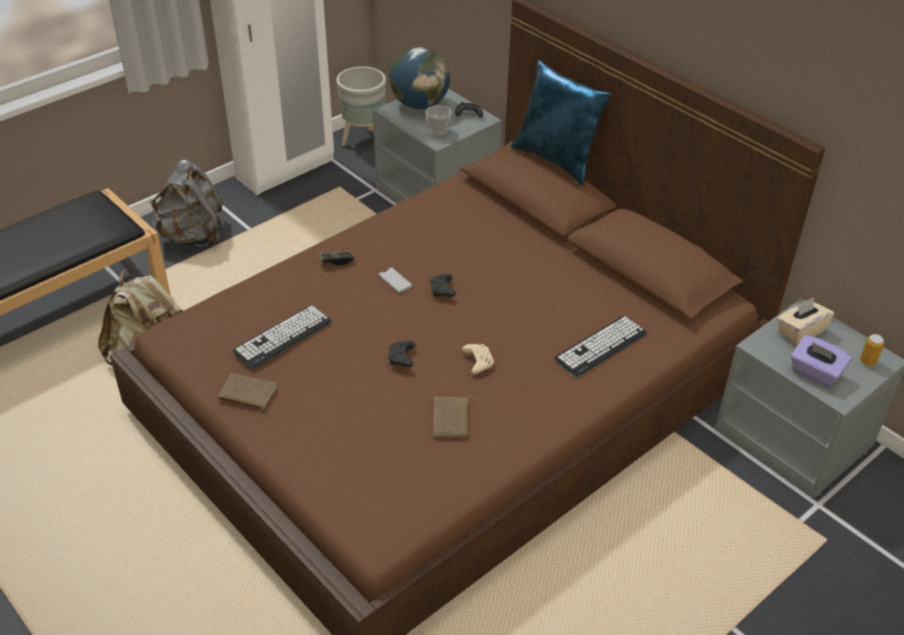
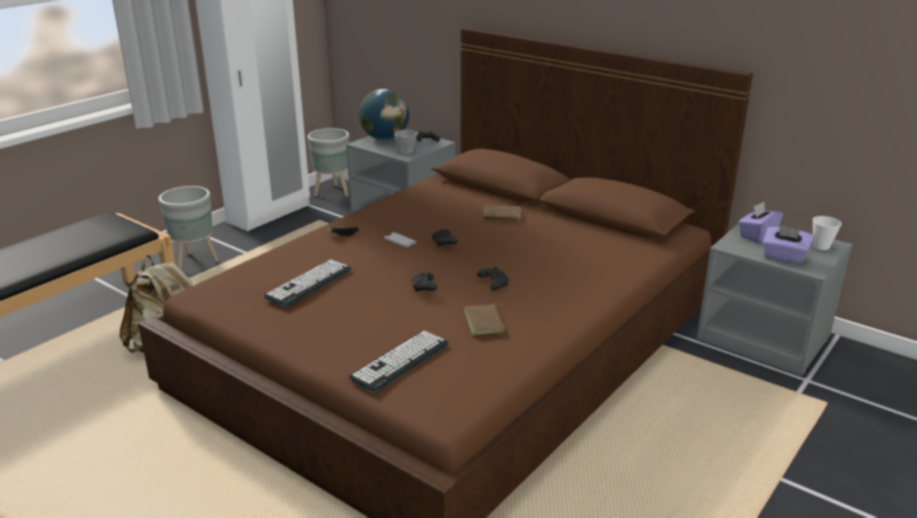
camera: 10 degrees left, 15 degrees down
(193, 237) = (195, 262): grey backpack -> grey planter
(247, 395) = (285, 326): brown book -> brown book (502, 216)
(477, 362) = (493, 283): beige game controller -> black game controller
(557, 160) = (513, 152): blue pillow -> none
(601, 346) = (595, 263): keyboard -> keyboard (400, 361)
(800, 331) = (757, 235): beige tissue box -> purple tissue box
(868, 361) = (821, 246): can -> cup

